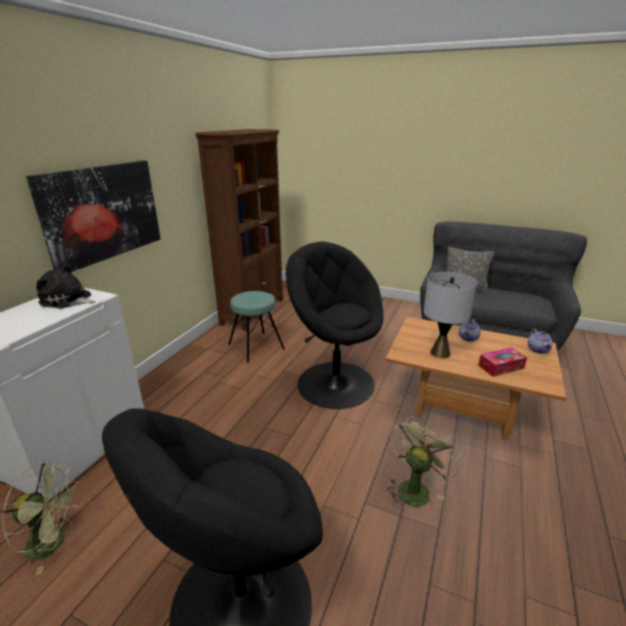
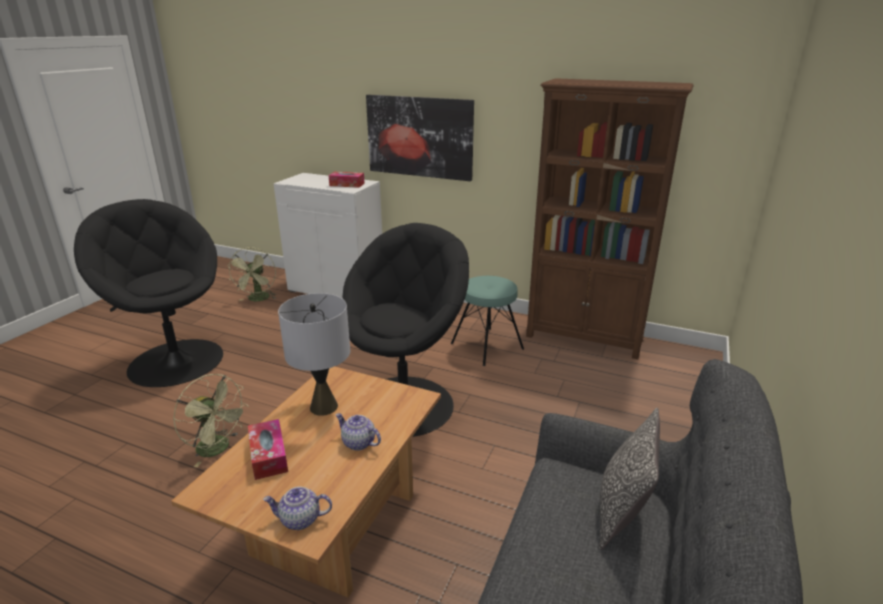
camera: 90 degrees right, 0 degrees up
(68, 300) = (347, 184): plush toy -> tissue box

